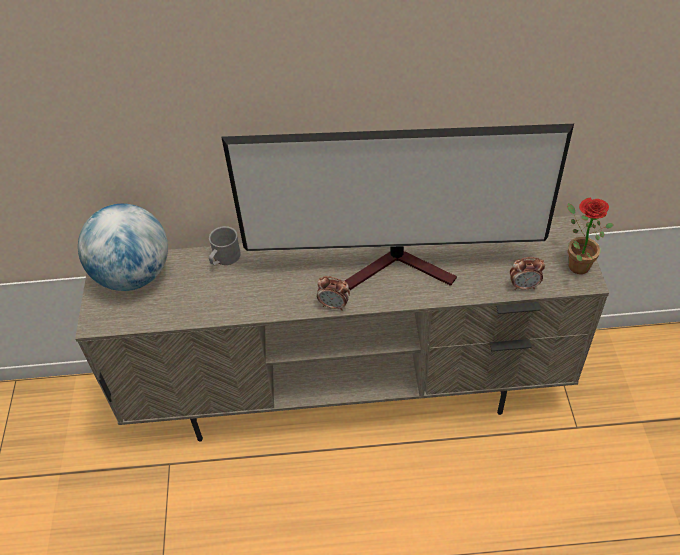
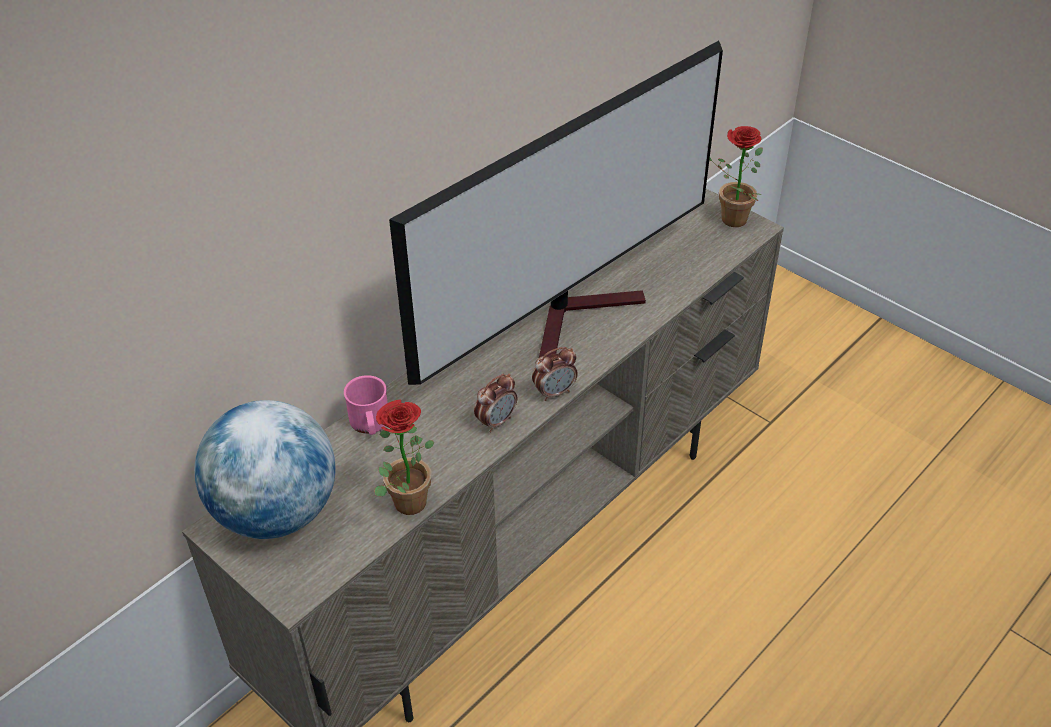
camera: 45 degrees left, 5 degrees down
(194, 311) = (405, 498): none -> potted plant
(224, 258) = (370, 424): grey mug -> pink mug
(524, 286) = (709, 264): alarm clock -> alarm clock (496, 421)

